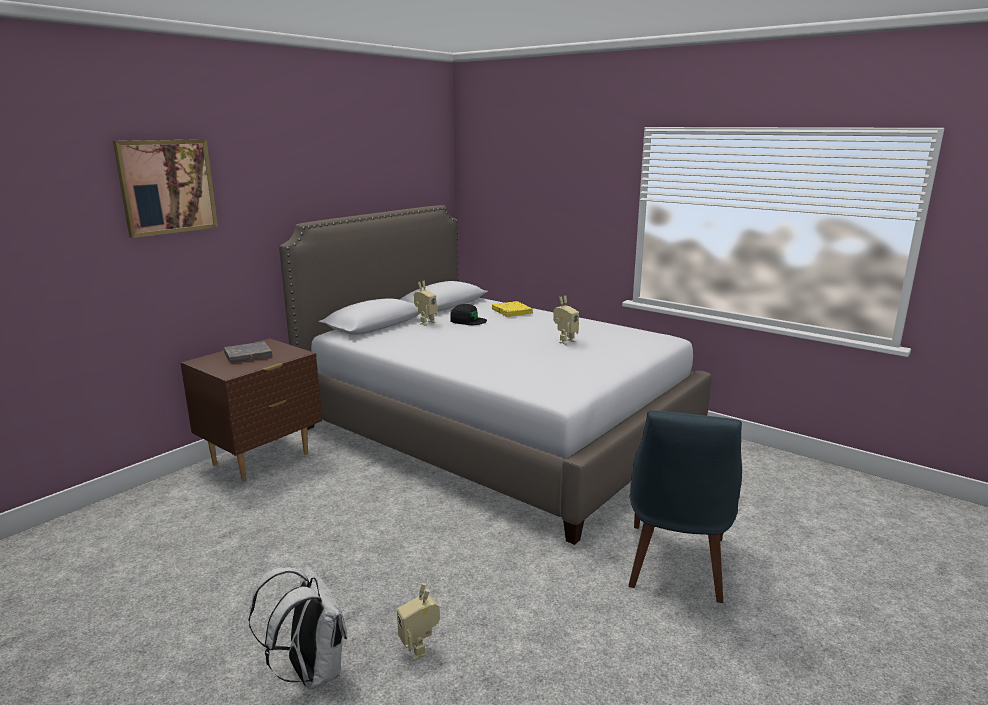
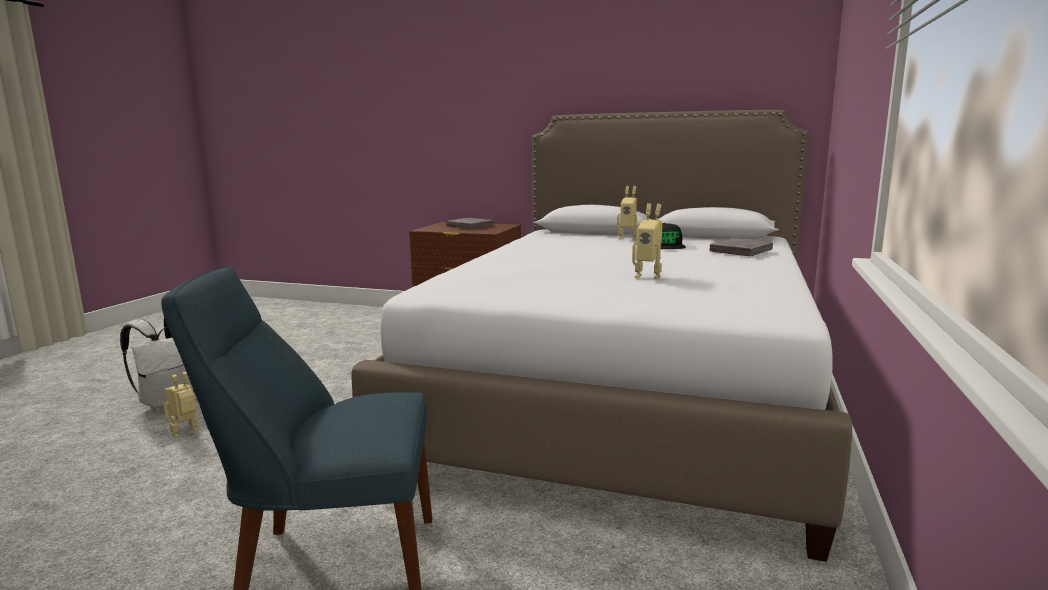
camera: 70 degrees right, 5 degrees down
(167, 186) = (450, 76): picture -> none
(512, 312) = (741, 251): yellow book -> grey book

